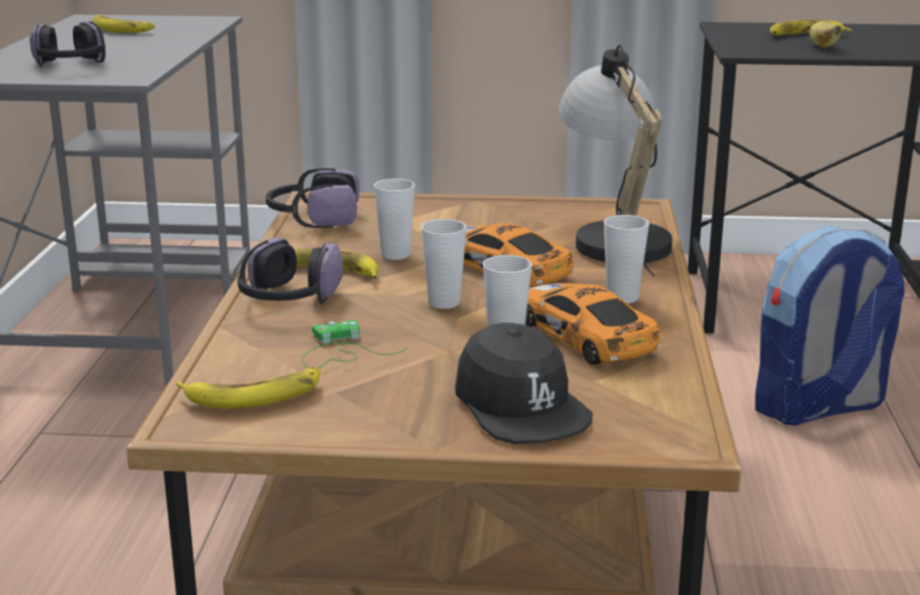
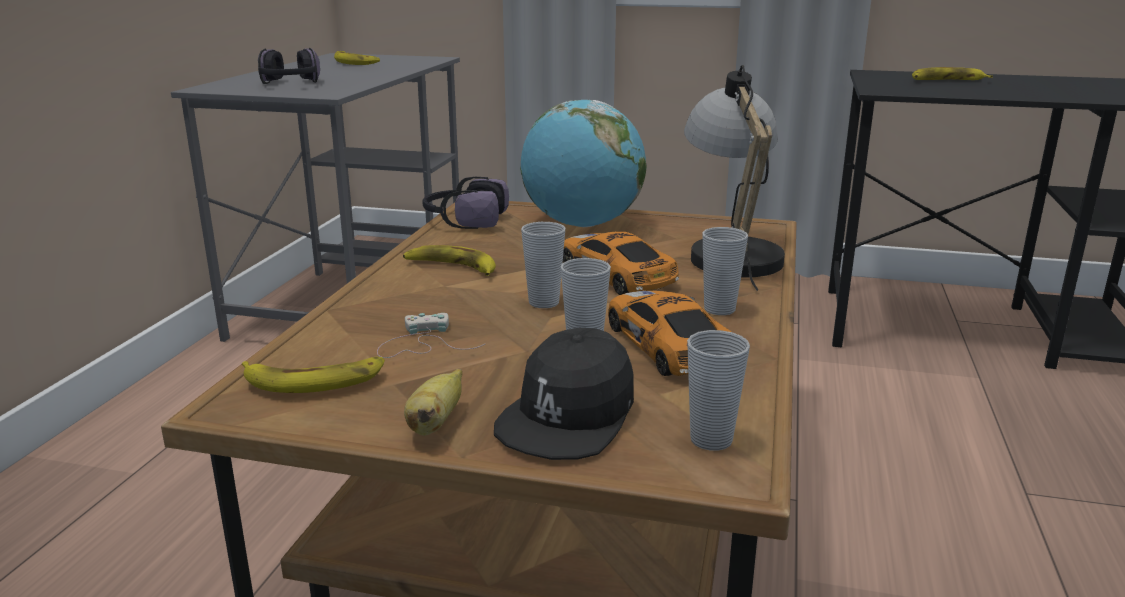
camera: 10 degrees right, 0 degrees up
(288, 300) = (401, 290): headphones -> none
(340, 351) = (421, 343): green game controller -> white game controller
(395, 255) = (521, 256): cup -> cup (711, 440)
(445, 216) = (582, 225): none -> globe
(520, 407) = (569, 416): black cap -> black cap turned 45 degrees clockwise
(818, 407) = (930, 426): backpack -> none
(822, 46) = (961, 89): banana -> banana (435, 423)

